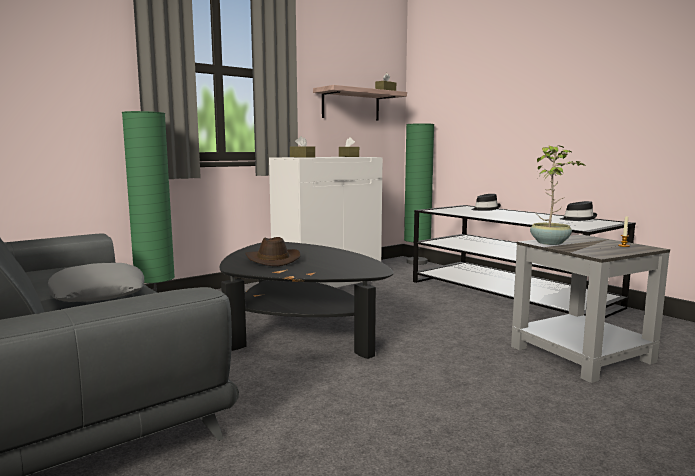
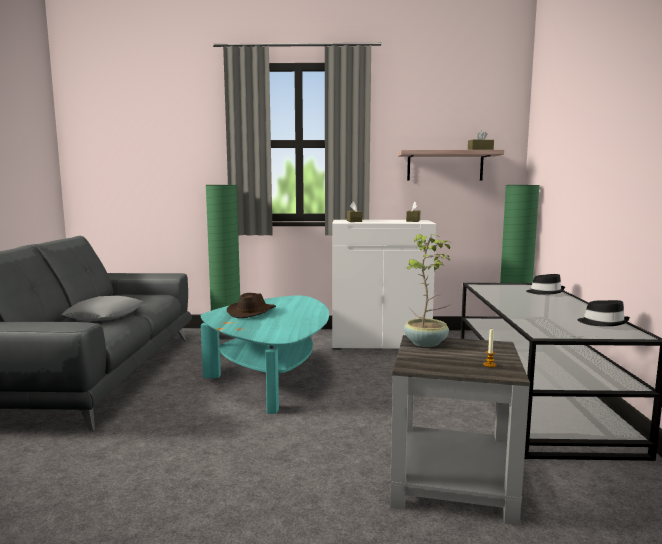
camera: 40 degrees right, 0 degrees up
(300, 330) = (273, 377): black coffee table -> turquoise coffee table

